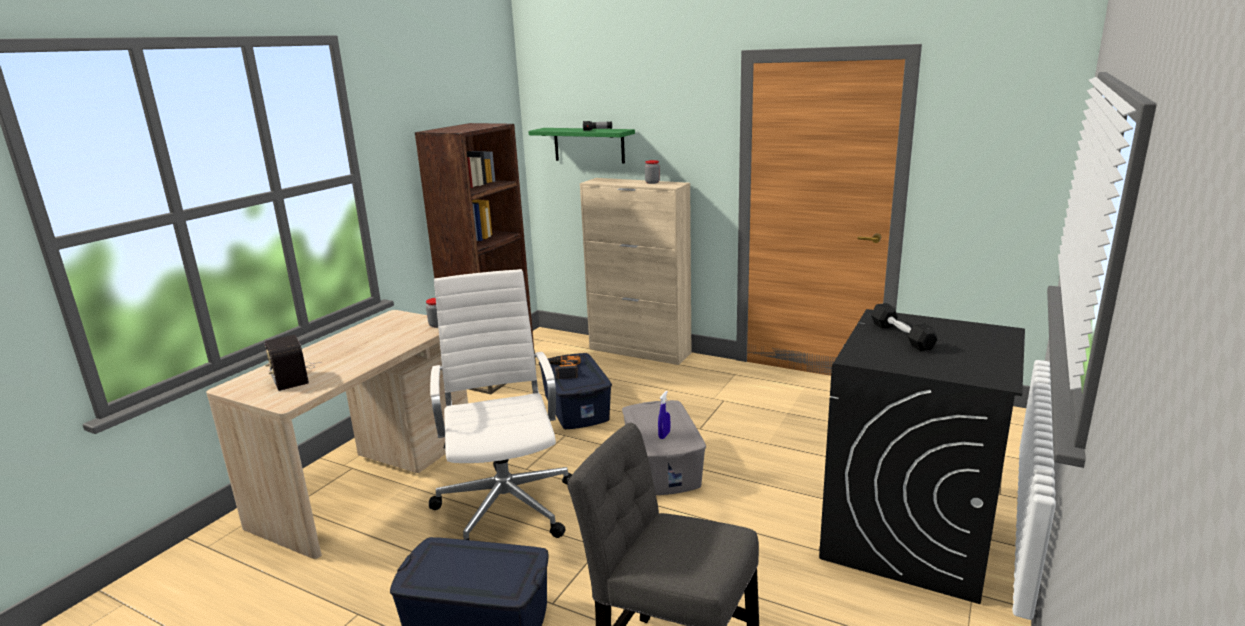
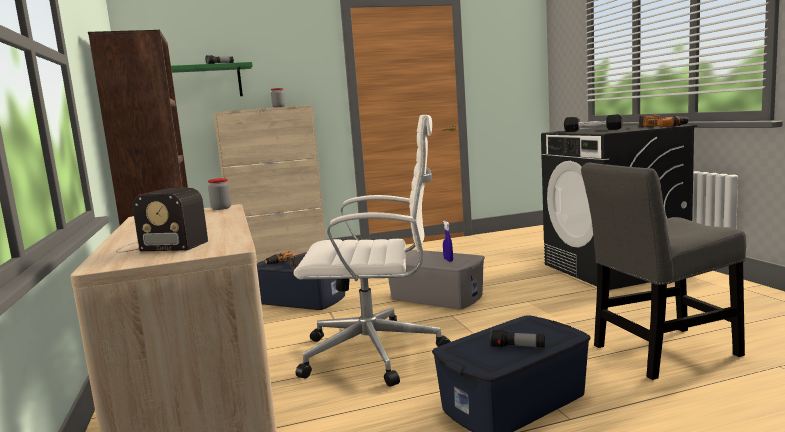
camera: 45 degrees left, 10 degrees down
(461, 577) = (517, 347): none -> flashlight
(506, 504) = (376, 353): white office chair -> white office chair turned 150 degrees clockwise
(985, 371) = (663, 126): none -> power drill

